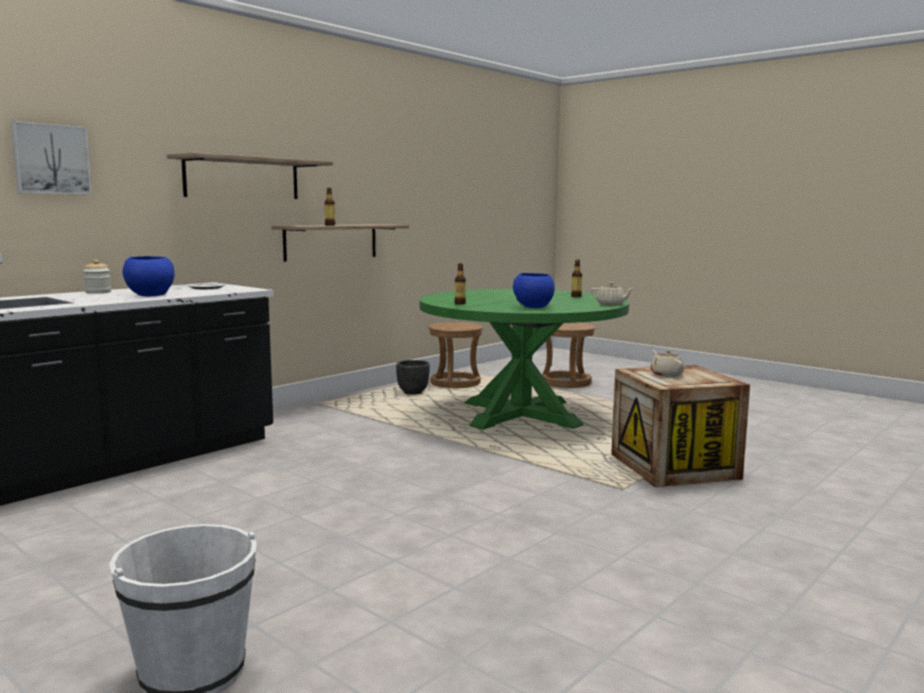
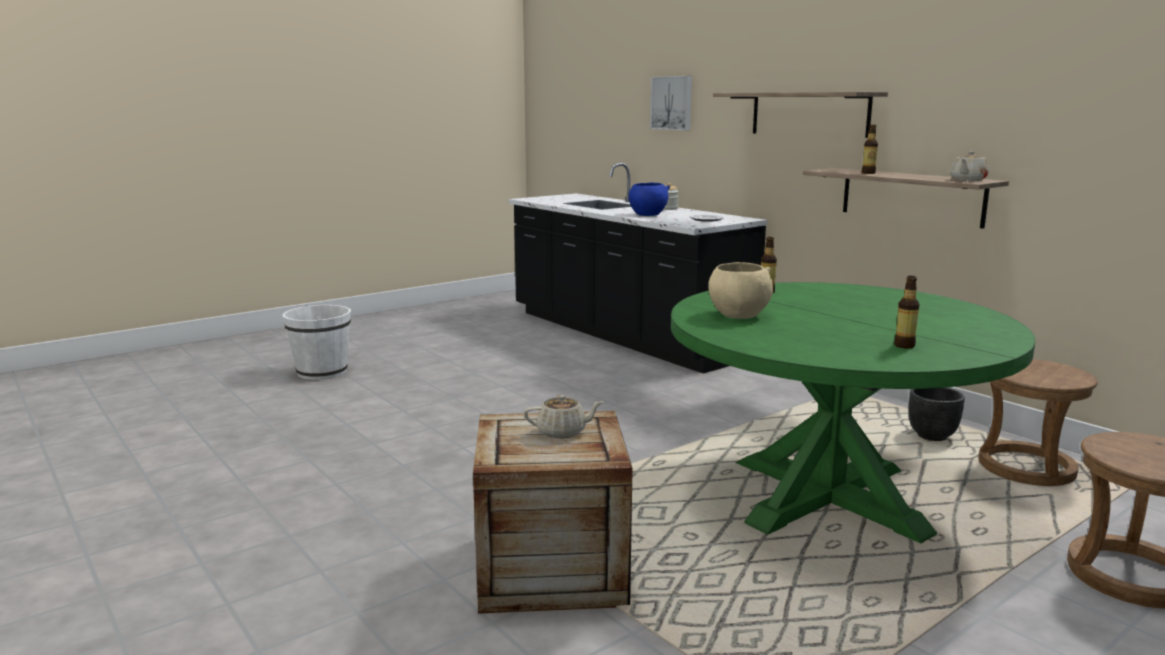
camera: 100 degrees right, 5 degrees up
(533, 307) = (738, 315): blue bowl -> beige bowl
(610, 304) = (786, 352): beige teapot -> beige teapot (967, 180)

